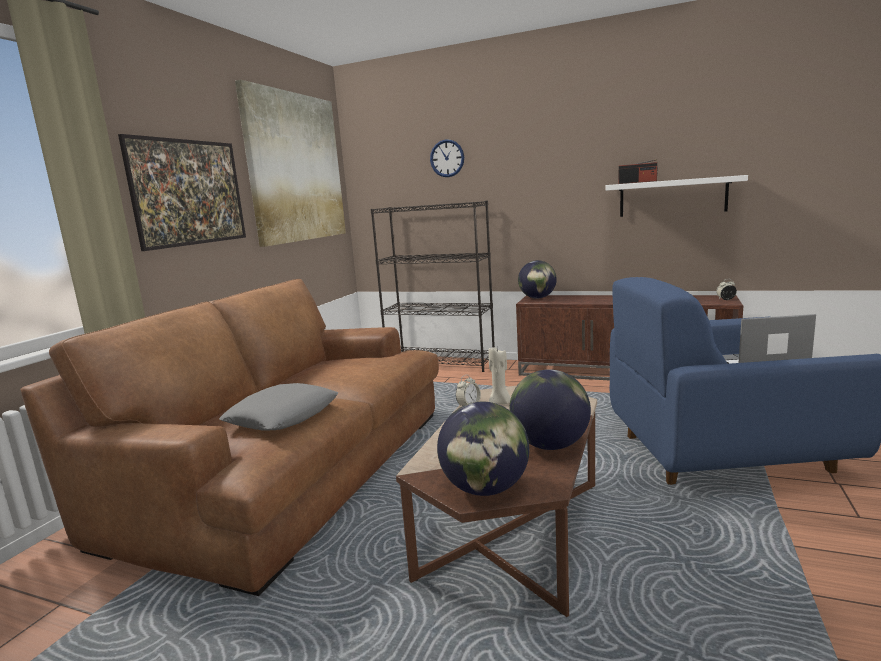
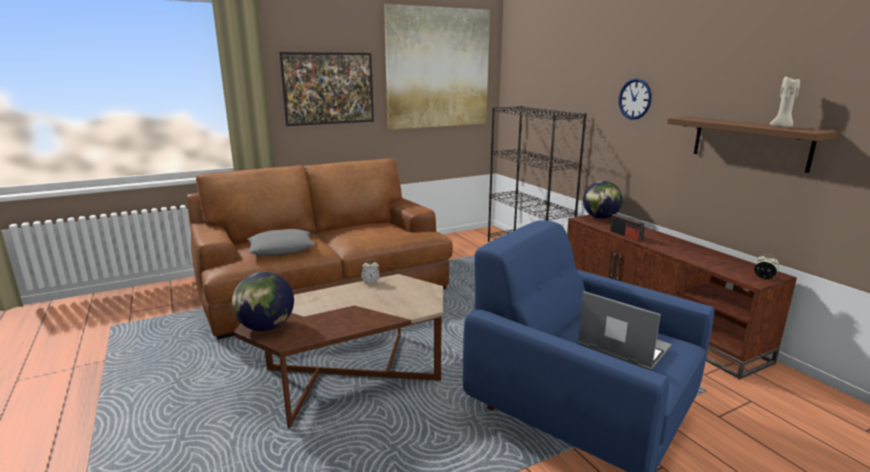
camera: 40 degrees right, 5 degrees up
(447, 158) = (564, 68): wall clock -> wall clock (635, 99)
(500, 403) = (389, 288): beige candle -> beige candle (782, 127)
(550, 445) = (343, 323): globe -> none
(637, 182) = (707, 119): radio -> radio (626, 235)
(672, 197) = (750, 142): white shelf -> brown shelf

